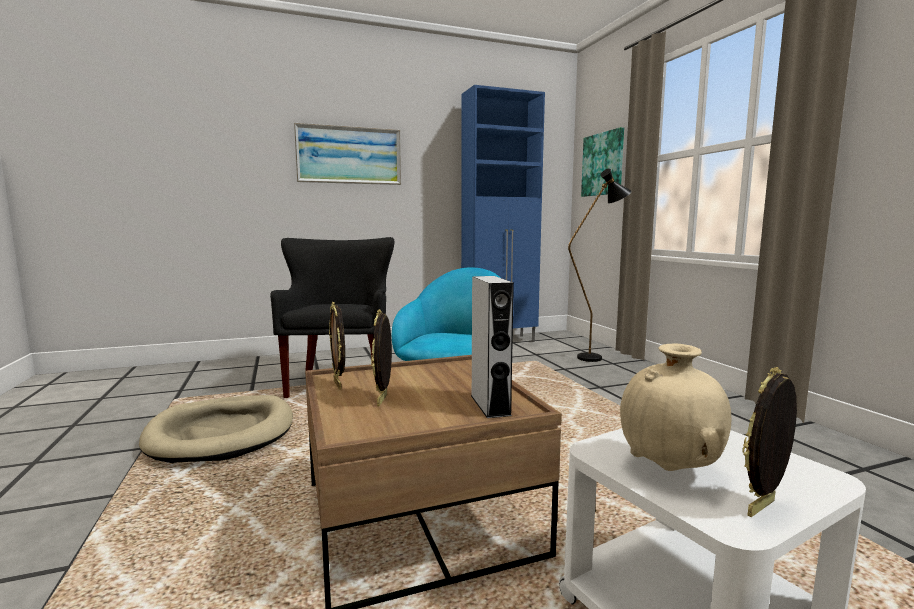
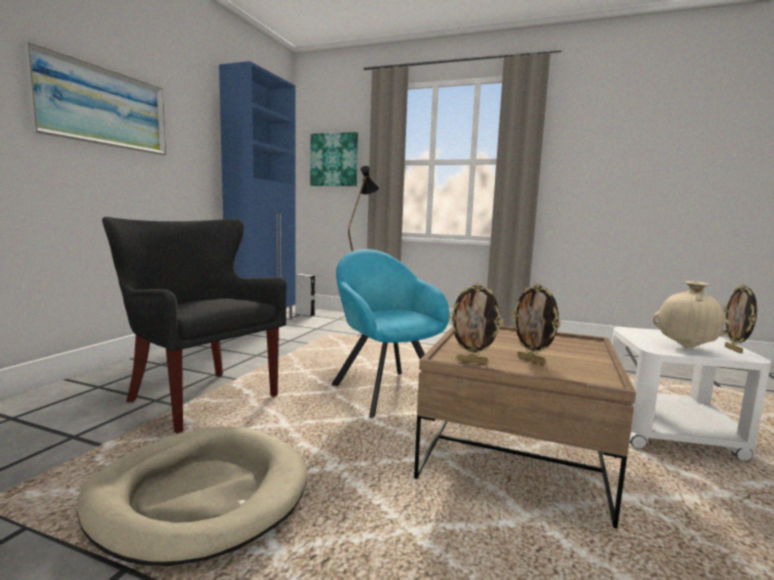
camera: 50 degrees left, 0 degrees up
(490, 405) = (572, 344): grey speaker -> grey speaker (305, 314)

